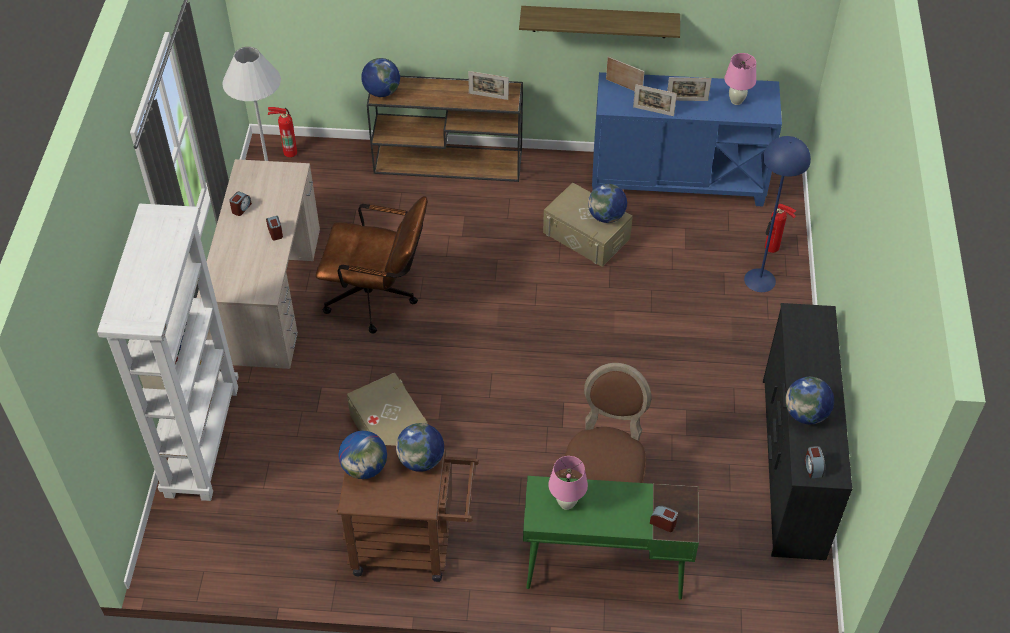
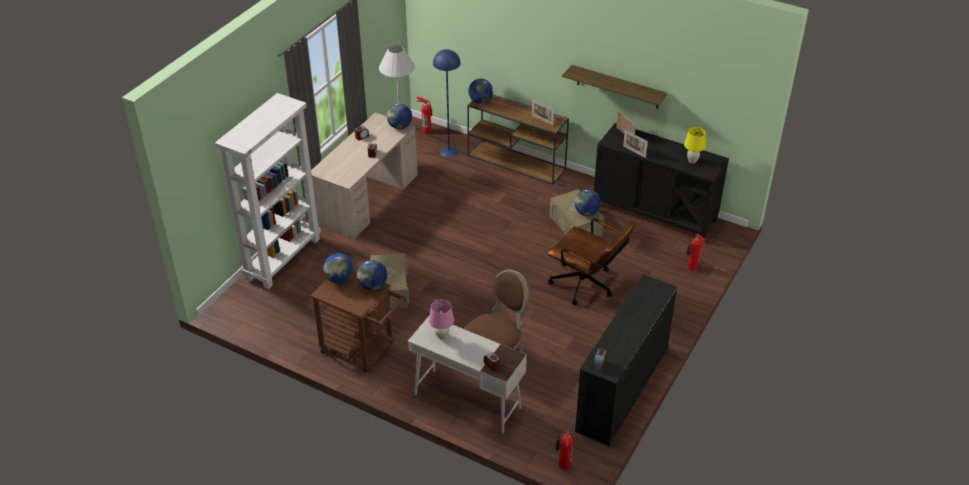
camera: 25 degrees right, 10 degrees down
(378, 298) = (427, 220): brown office chair -> brown office chair (587, 286)
(604, 568) = (467, 400): green desk -> white desk
(677, 180) = (655, 212): blue cabinet -> black cabinet
(687, 100) = (660, 152): picture frame -> none
(736, 101) = (692, 161): pink table lamp -> yellow table lamp
(760, 280) = (672, 282): blue floor lamp -> blue floor lamp (449, 151)
(786, 614) = (563, 465): none -> fire extinguisher
(805, 414) = (615, 335): globe -> globe (400, 126)

